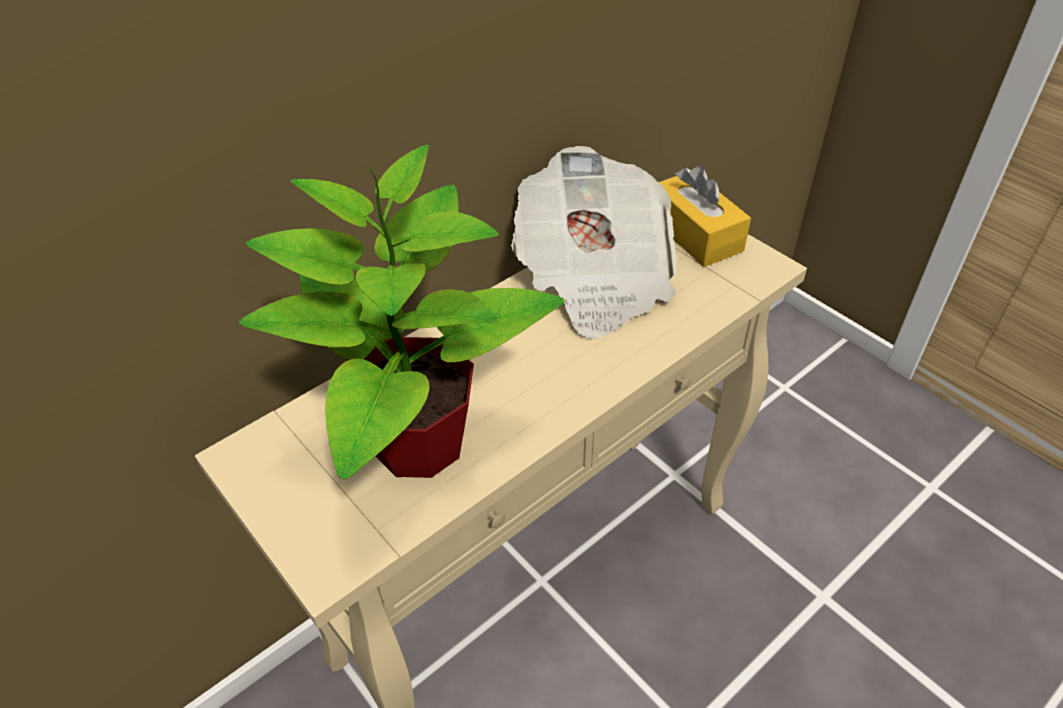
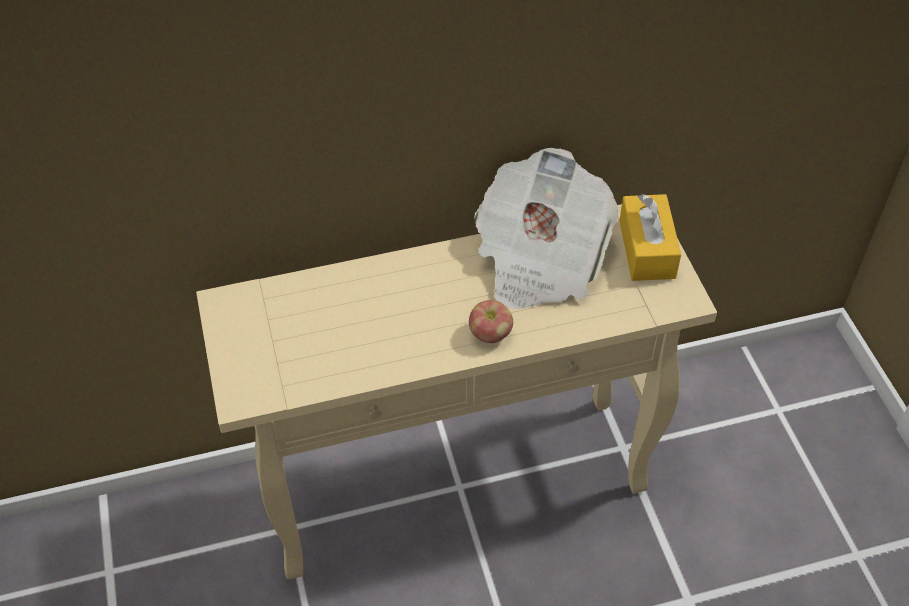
camera: 25 degrees right, 5 degrees up
(416, 444) = (337, 338): potted plant -> none
(595, 372) = (490, 334): none -> apple

